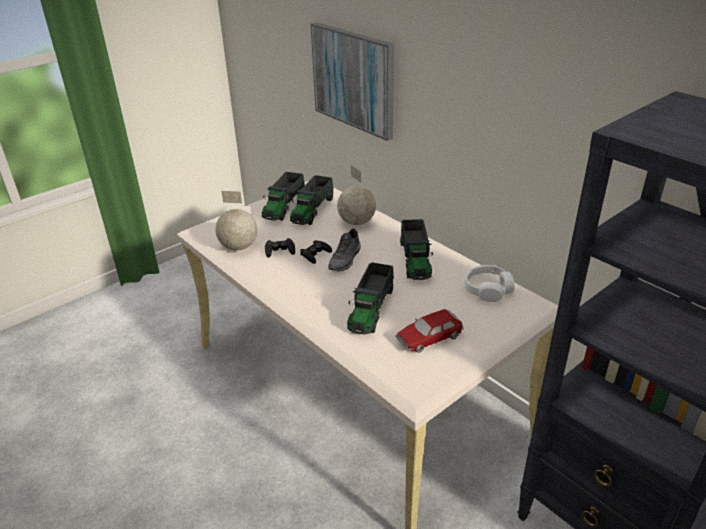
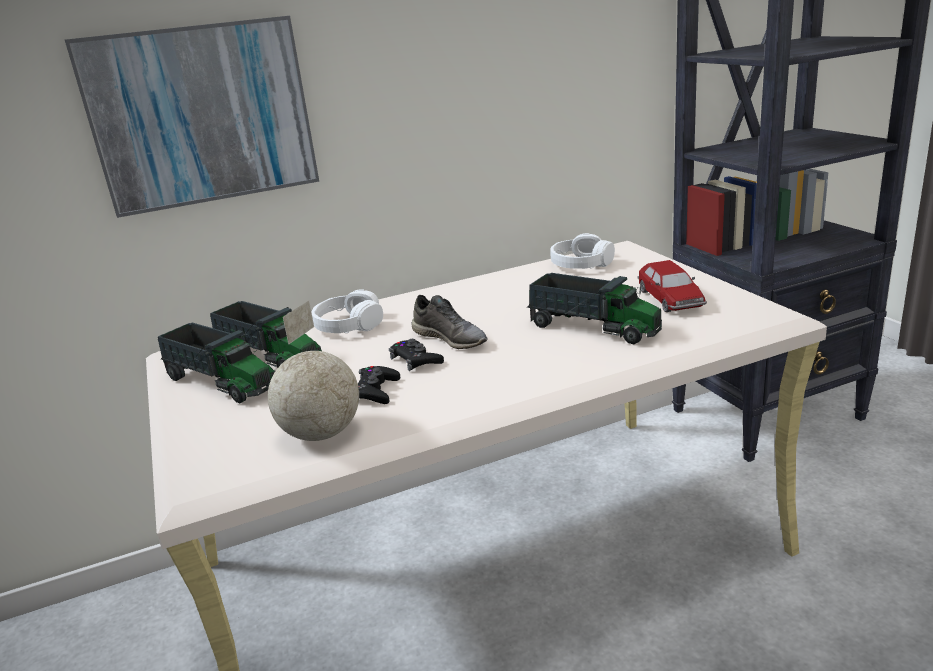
camera: 70 degrees left, 10 degrees down
(356, 222) = (349, 325): globe -> white headphones
(415, 260) = (489, 294): toy truck -> none

